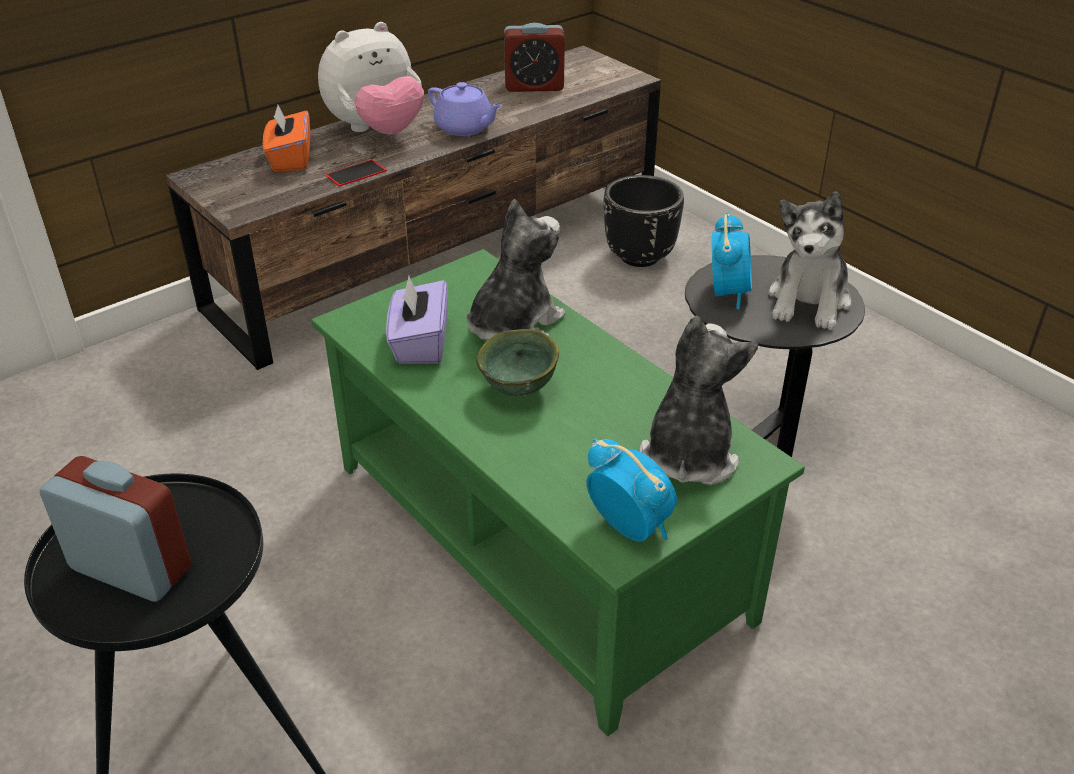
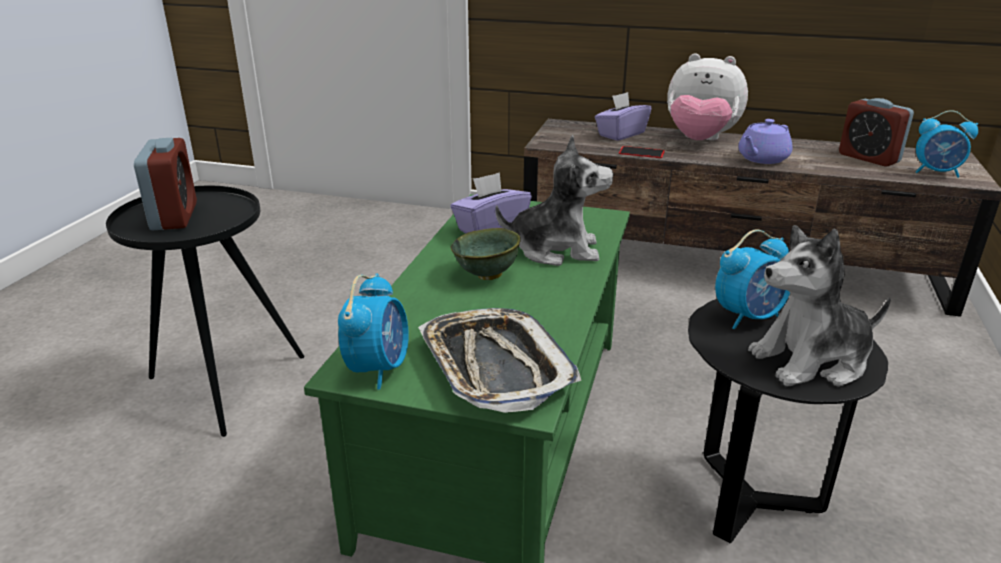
camera: 55 degrees right, 10 degrees down
(290, 159) = (621, 134): orange tissue box -> purple tissue box
(465, 128) = (762, 159): purple teapot -> purple teapot turned 45 degrees clockwise
(599, 80) = (936, 173): none -> alarm clock
(640, 257) = (882, 341): black planter -> none
(688, 455) = (495, 366): plush toy -> tray

